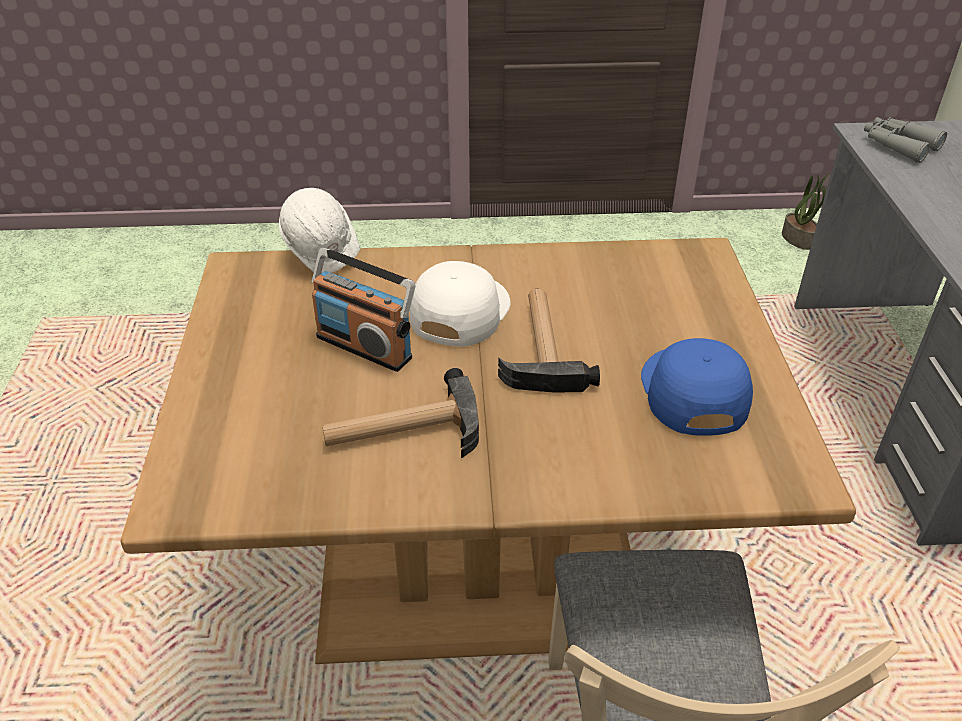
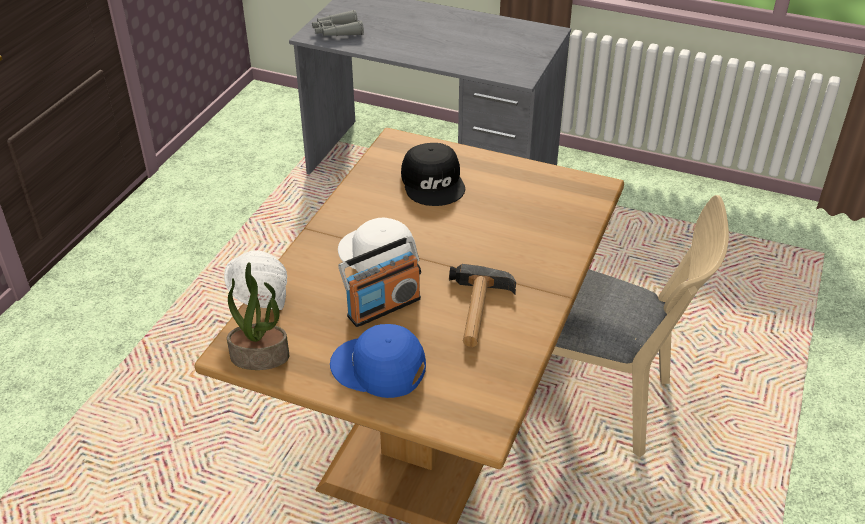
camera: 65 degrees left, 0 degrees up
(541, 346) = (438, 233): hammer -> none
(646, 310) = (434, 182): none -> black cap
(692, 392) = (515, 194): blue cap -> blue cap (378, 368)
(799, 239) = (242, 138): potted plant -> potted plant (261, 356)

